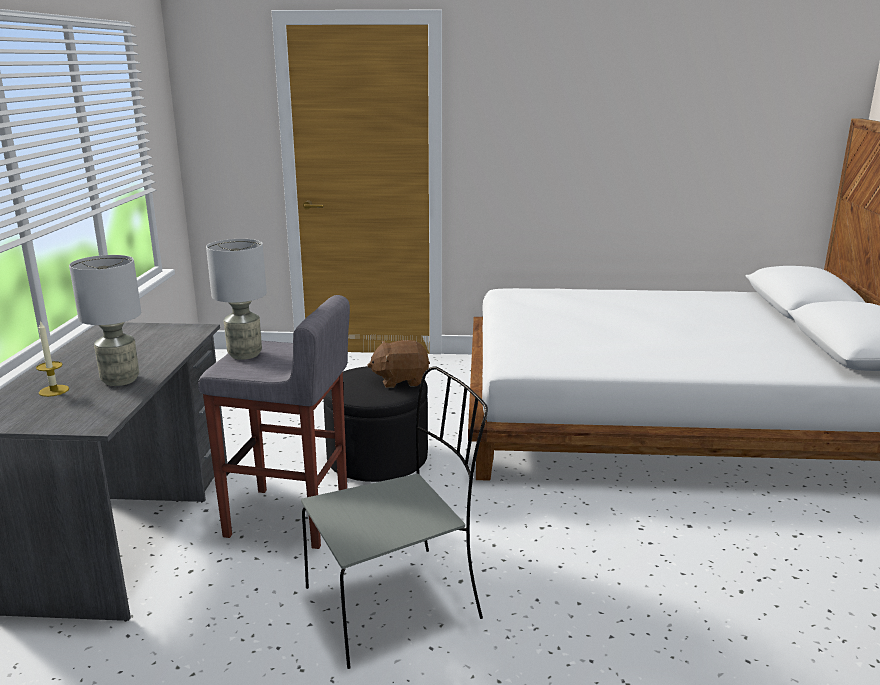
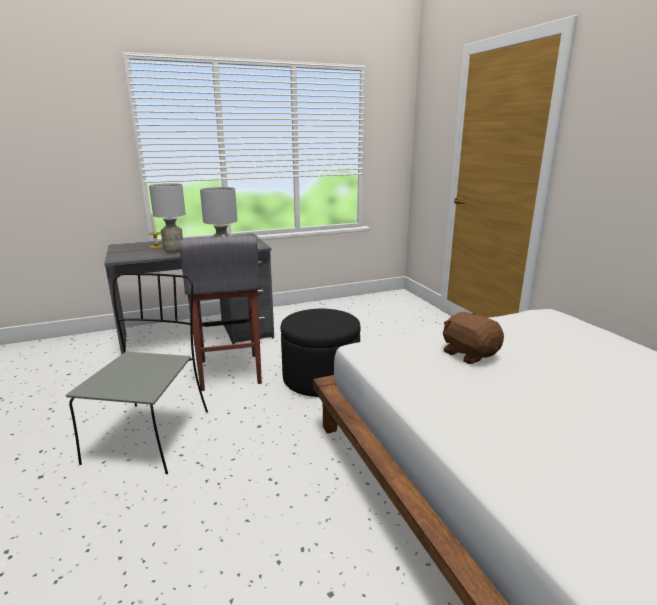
camera: 65 degrees right, 0 degrees up
(396, 602) = (151, 434): grey chair -> grey chair turned 120 degrees counterclockwise
(400, 380) = (330, 326): brown plush toy -> brown plush toy (469, 354)

